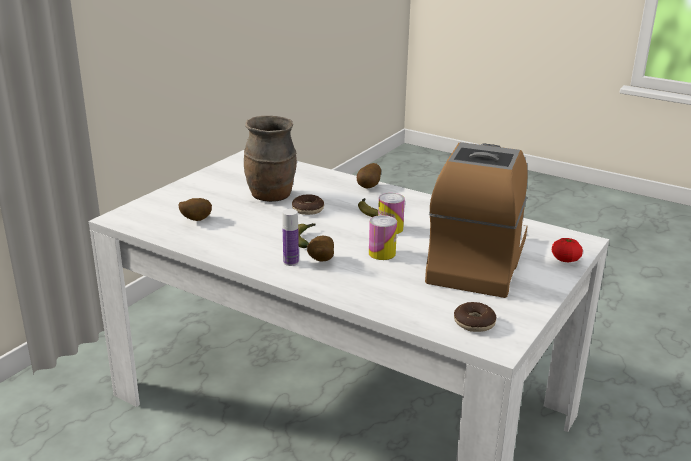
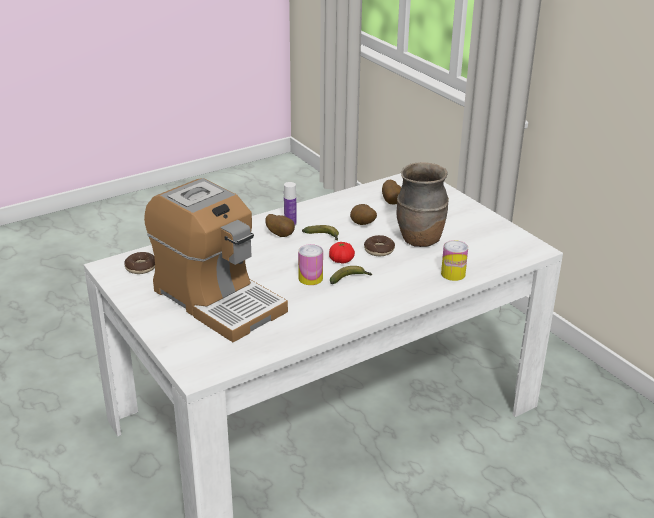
camera: 115 degrees right, 5 degrees up
(369, 187) = (412, 294): potato -> potato (362, 225)
(382, 253) = (270, 262): can -> can (453, 274)
(565, 259) = (176, 347): tomato -> tomato (341, 260)

